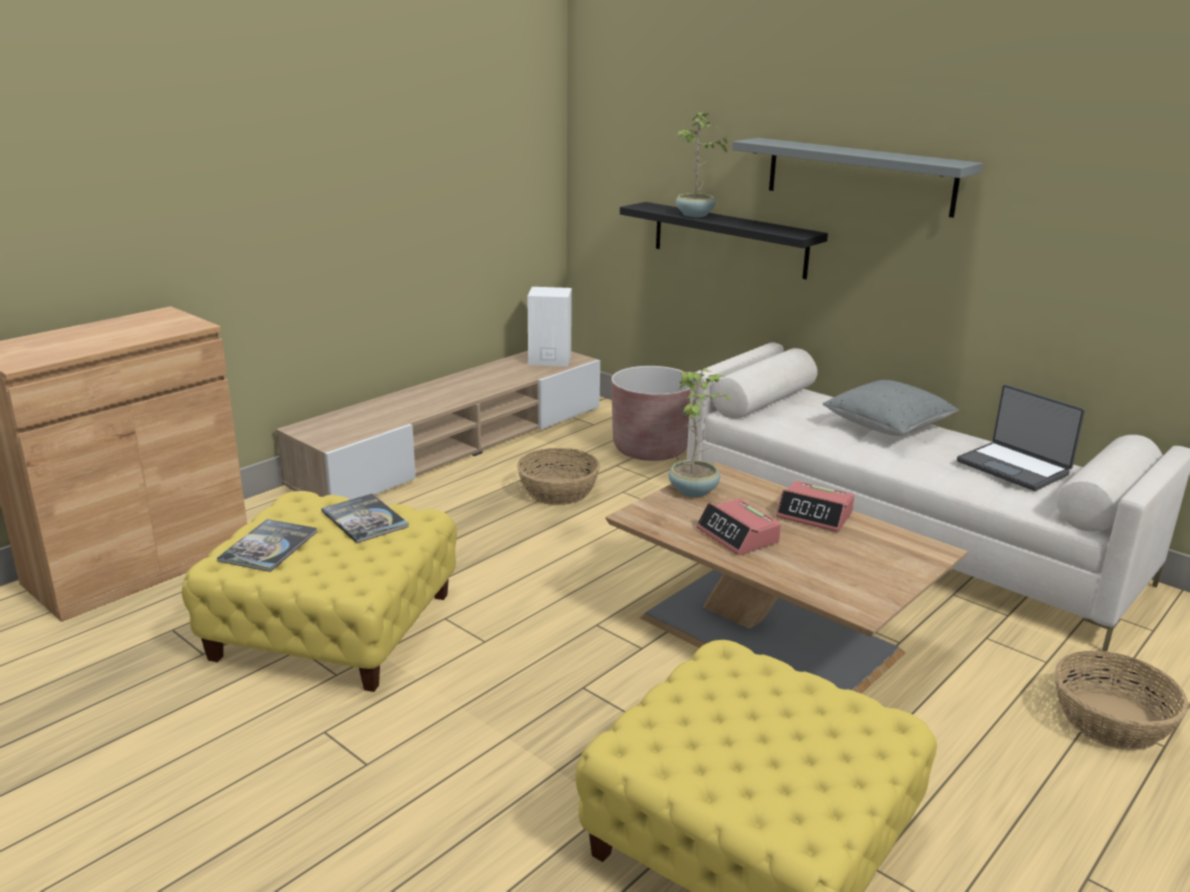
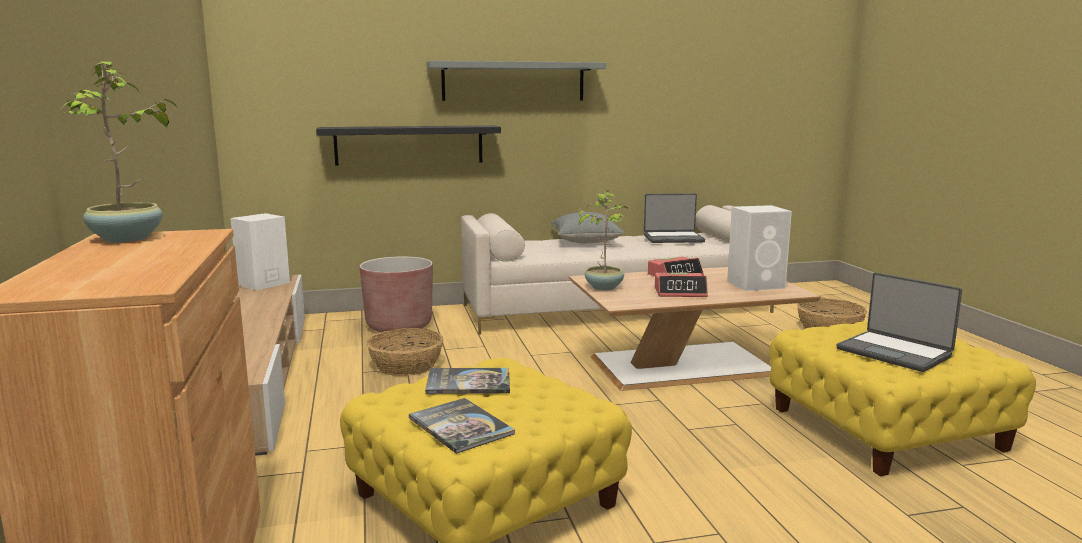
camera: 55 degrees left, 10 degrees down
(694, 215) = (388, 126): potted plant -> potted plant (127, 239)
(732, 738) = (894, 352): none -> laptop
(858, 575) = (757, 284): none -> white speaker

